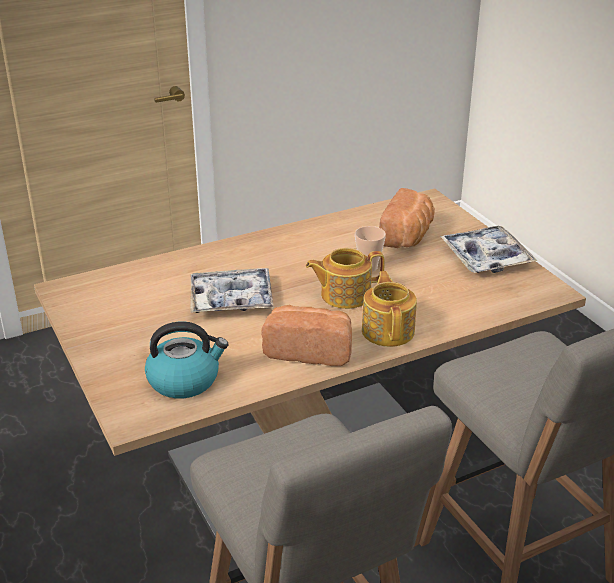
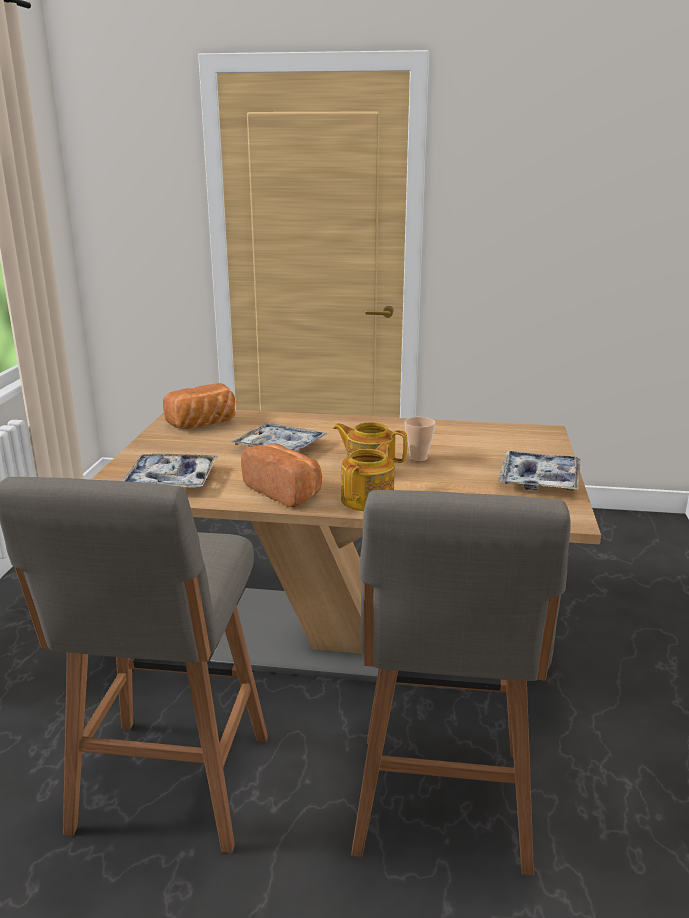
camera: 35 degrees right, 10 degrees down
(185, 380) = (171, 480): kettle -> tray
(408, 236) = (486, 448): bread -> bread (204, 424)

